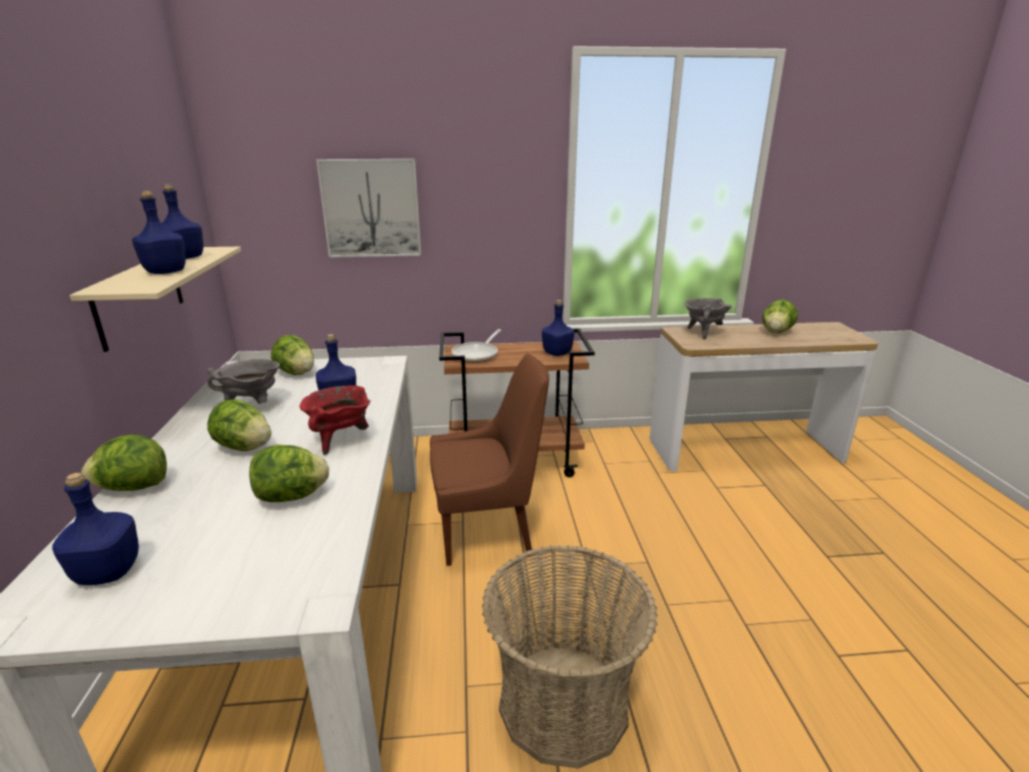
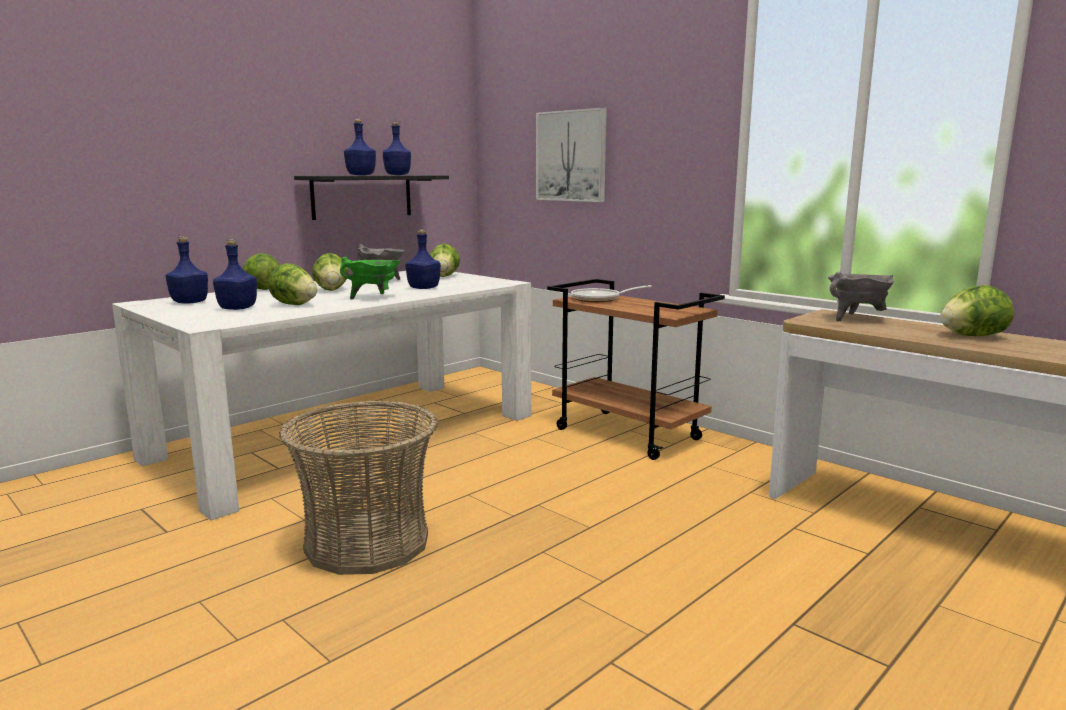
camera: 50 degrees right, 10 degrees down
(140, 296) = (362, 196): beige shelf -> black shelf
(340, 440) = (374, 297): red cooking pot -> green cooking pot
(488, 529) = (516, 456): brown chair -> none
(557, 353) = (670, 310): blue bottle -> blue bottle (238, 308)

